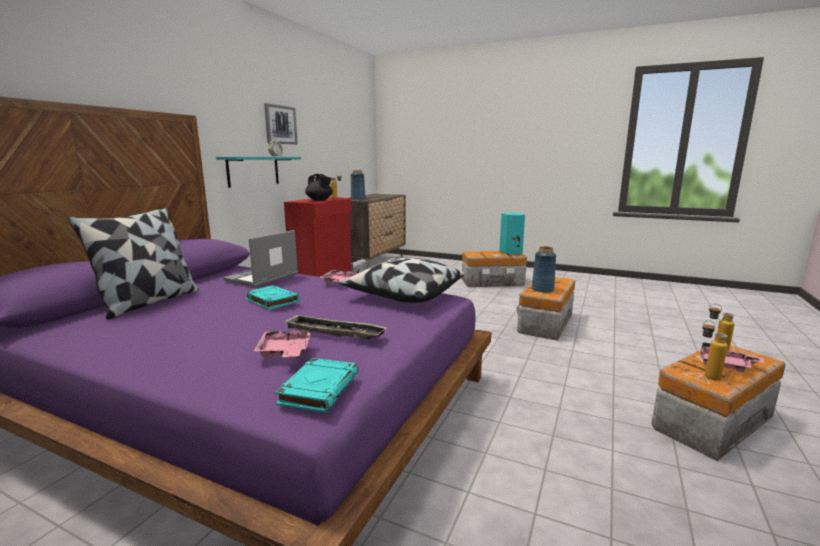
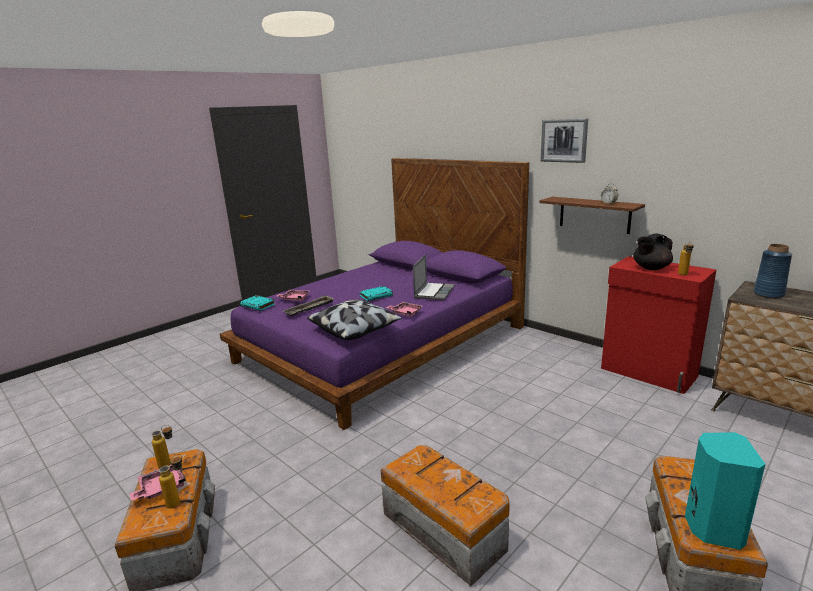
camera: 110 degrees right, 5 degrees up
(148, 302) = (403, 274): pillow -> none
(253, 171) = (594, 214): turquoise shelf -> brown shelf
(262, 278) = (434, 292): laptop -> laptop turned 60 degrees clockwise
(280, 124) = (650, 165): picture -> picture (564, 140)
(543, 289) = (426, 466): blue vase -> none

